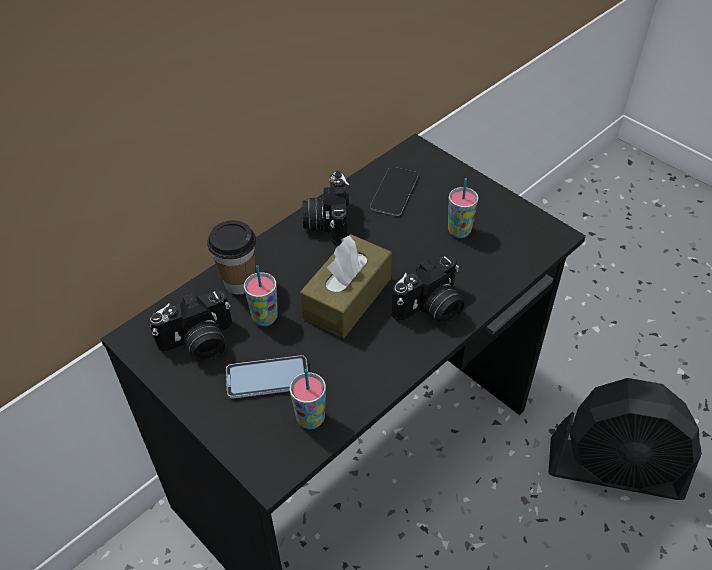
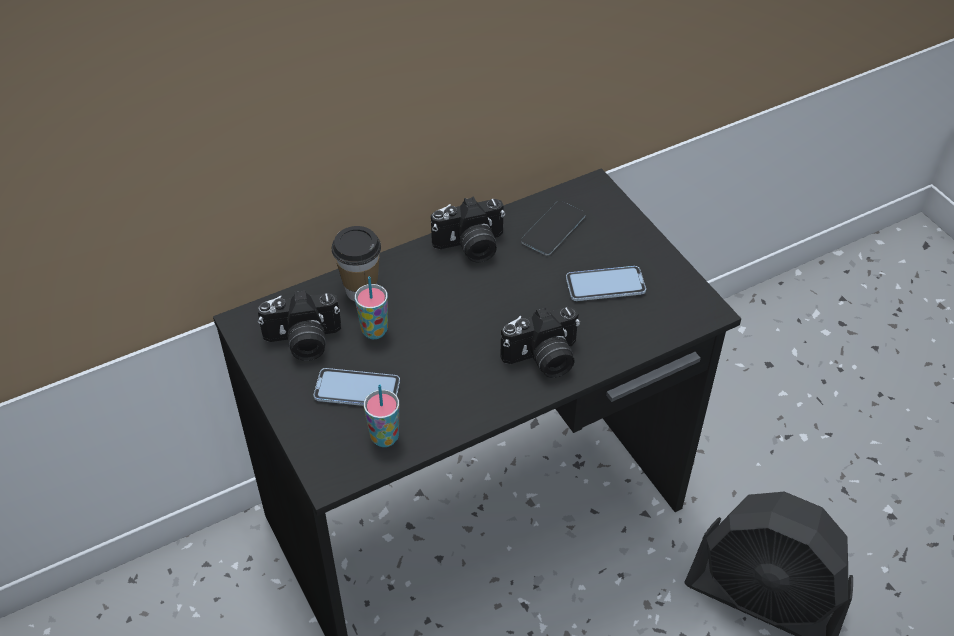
camera: 15 degrees right, 0 degrees up
(327, 222) = (470, 247): camera -> camera turned 120 degrees counterclockwise
(347, 298) = (463, 329): brown tissue box -> none
(459, 231) = (605, 285): cup -> phone

